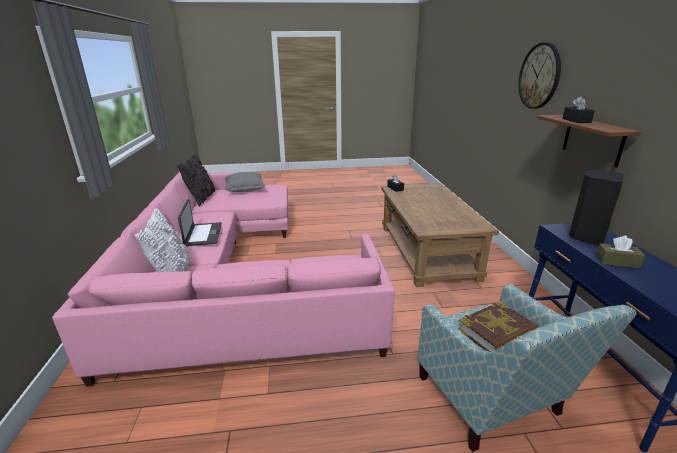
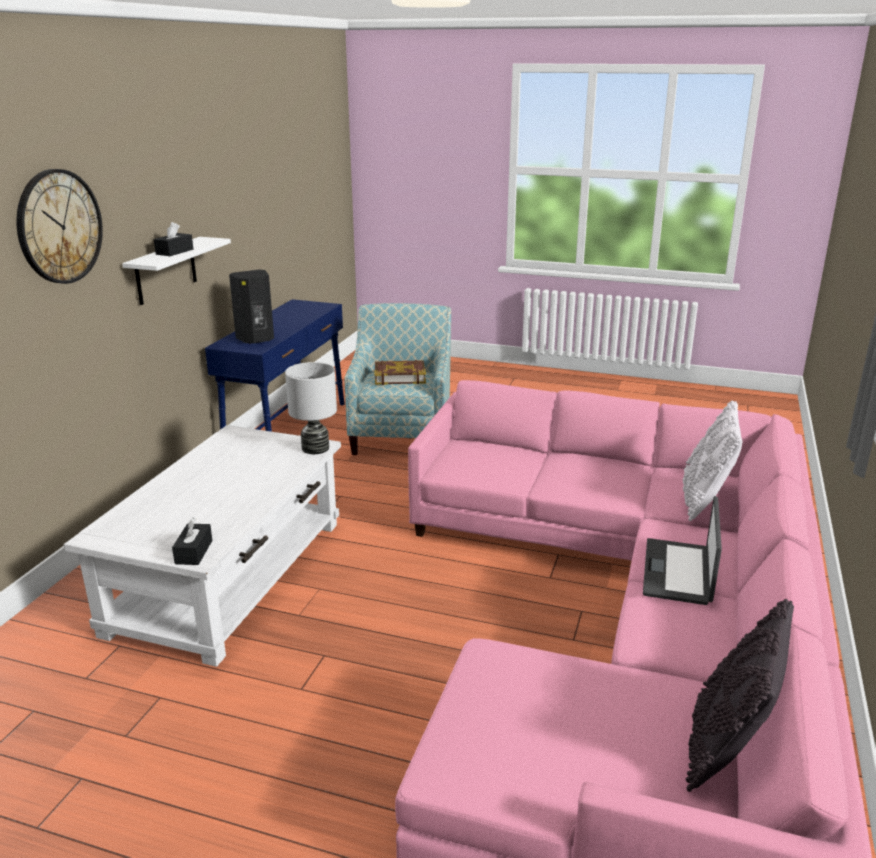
camera: 155 degrees left, 0 degrees up
(245, 190) = (571, 758): grey pillow -> none
(422, 229) = (315, 448): none -> grey table lamp
(426, 251) = (228, 576): brown coffee table -> white coffee table
(592, 140) = (166, 270): brown shelf -> white shelf
(617, 262) = (287, 325): brown tissue box -> none

